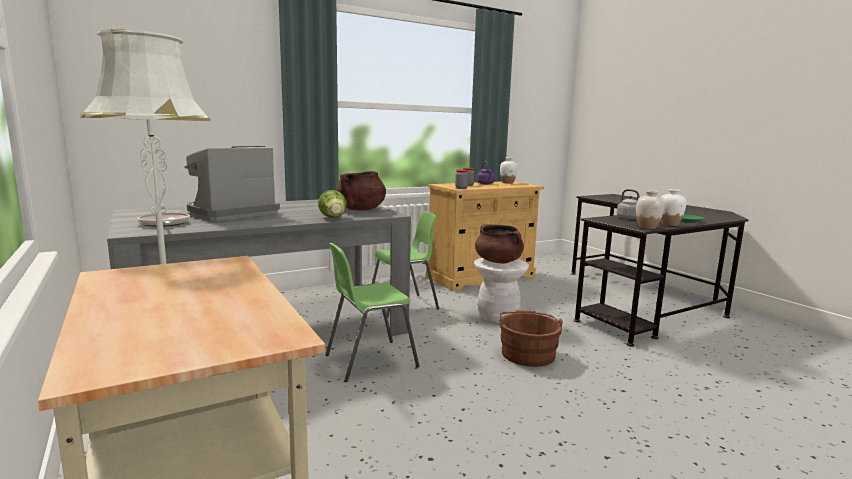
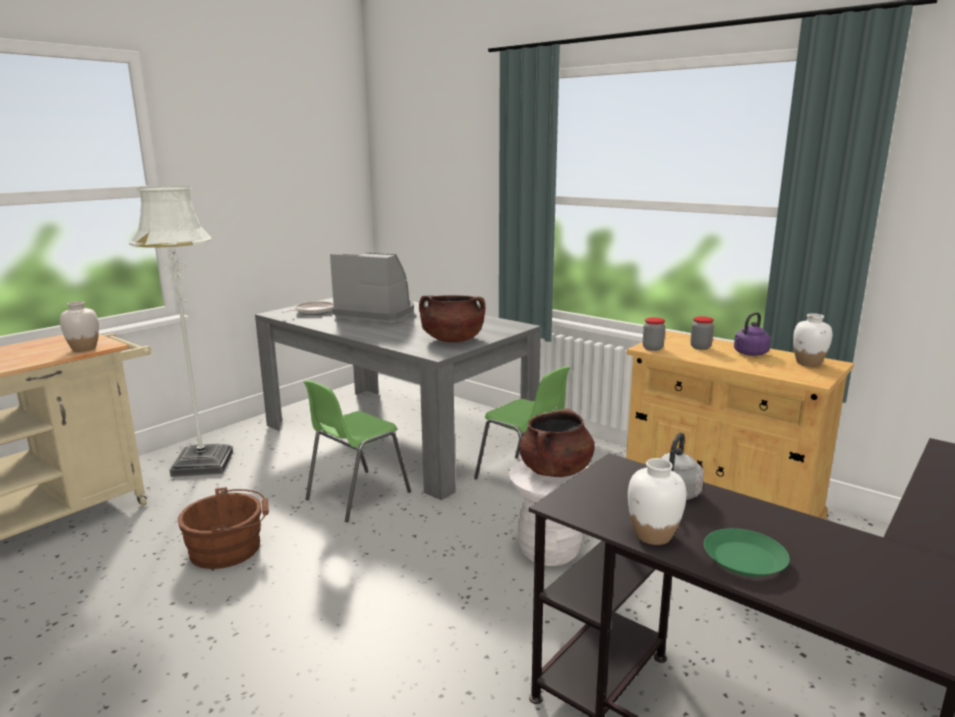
camera: 70 degrees right, 5 degrees up
(334, 218) = (388, 341): lettuce -> none
(369, 361) = (356, 496): green chair -> green chair turned 90 degrees counterclockwise
(527, 353) = (433, 591): brown bucket -> brown bucket (230, 548)
(647, 227) = (581, 510): white vase -> white vase (84, 349)

